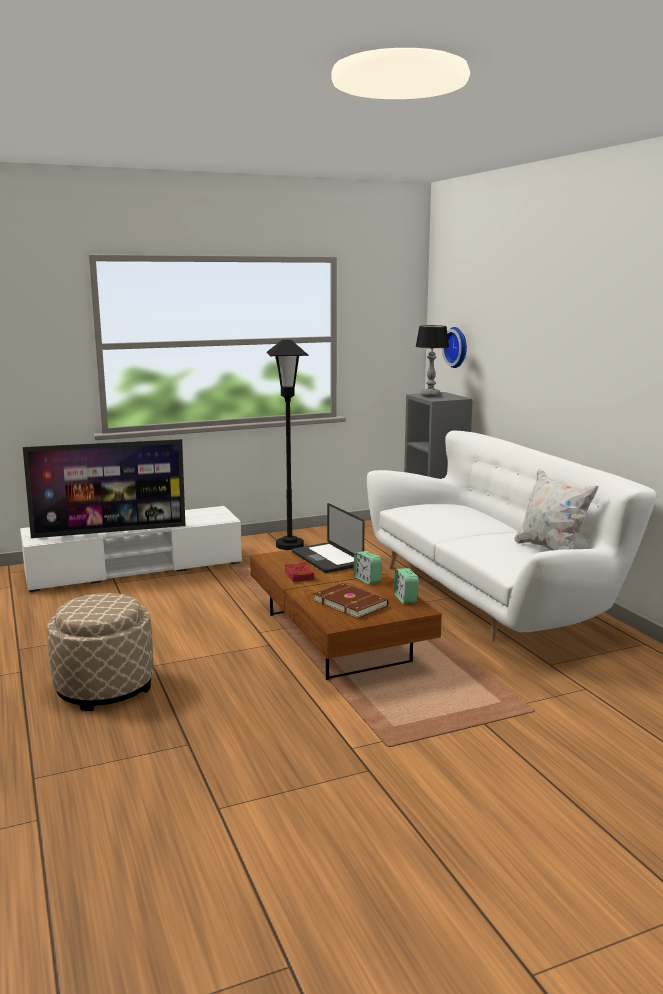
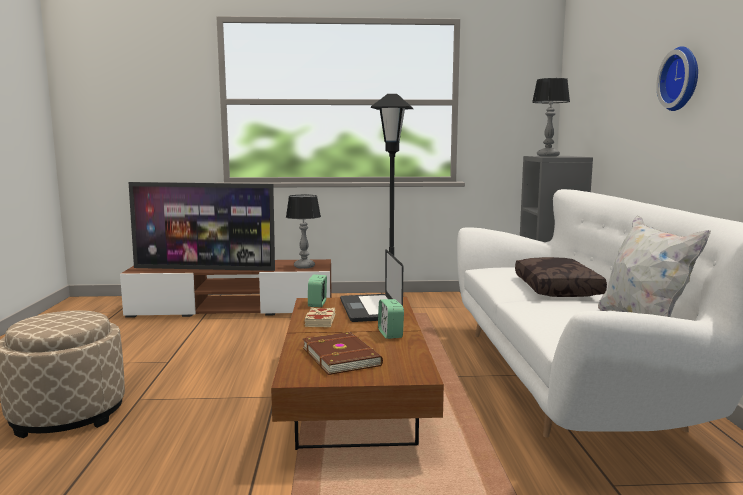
camera: 20 degrees right, 5 degrees down
(135, 567) = (233, 308): white tv stand -> brown tv stand
(208, 518) = (303, 266): none -> table lamp
(298, 575) = (319, 321): red book -> beige book
(405, 599) = (413, 360): alarm clock -> alarm clock (317, 304)
(457, 347) = (584, 105): wall clock -> wall clock (682, 79)
(473, 525) = (558, 289): none -> brown pillow

